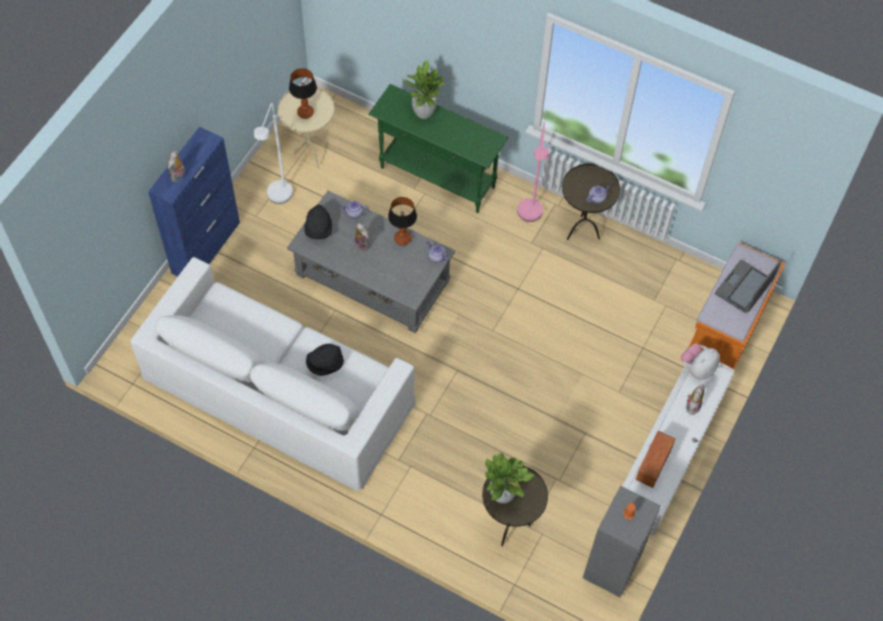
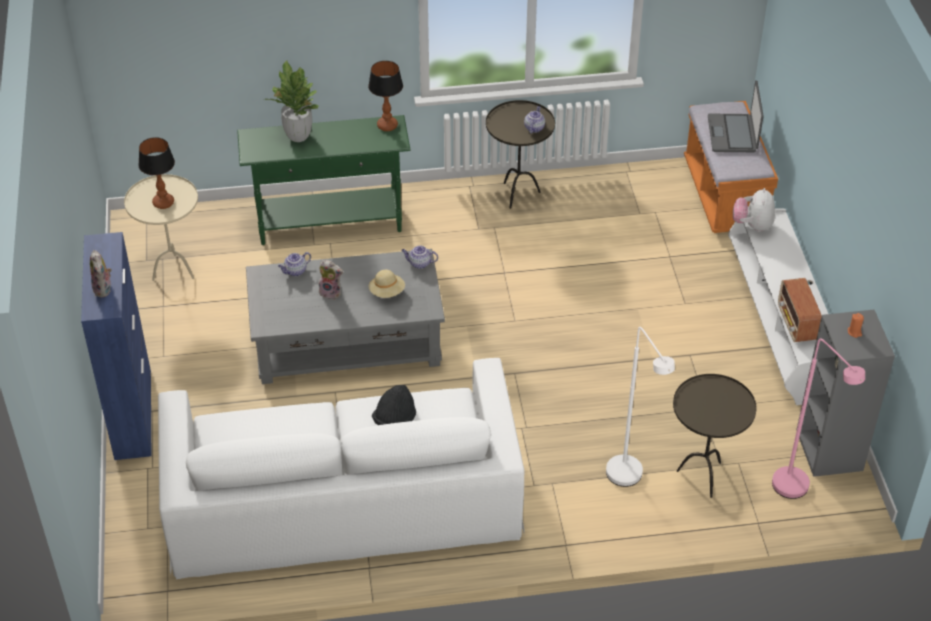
camera: 35 degrees left, 15 degrees down
(278, 199) = (175, 328): white floor lamp -> white floor lamp (630, 479)
(318, 229) = (270, 304): black hat -> none
(397, 266) = (387, 292): none -> beige hat
(402, 238) = (368, 266): table lamp -> table lamp (387, 126)
(502, 495) = (702, 412): potted plant -> none
(530, 217) = (456, 209): pink floor lamp -> pink floor lamp (798, 491)
(692, 405) = (779, 256): plush toy -> none

